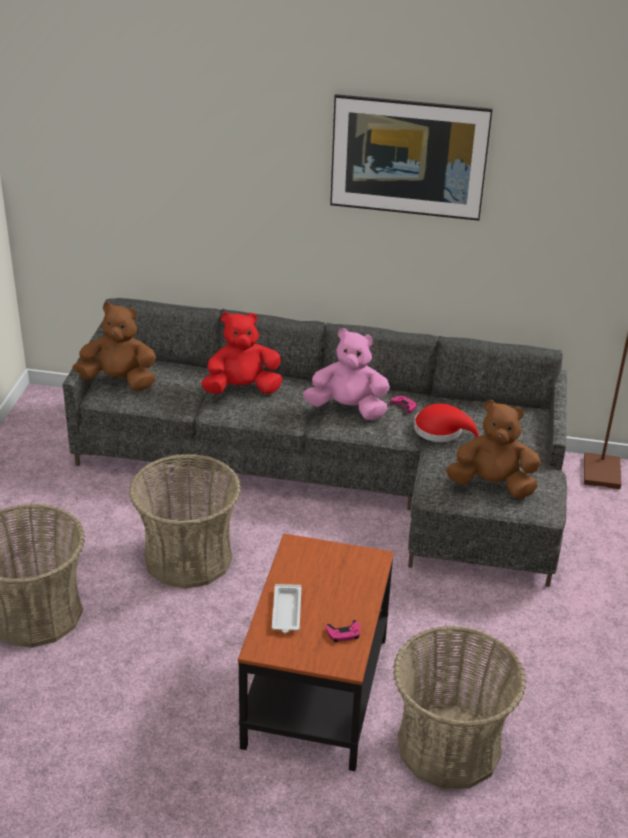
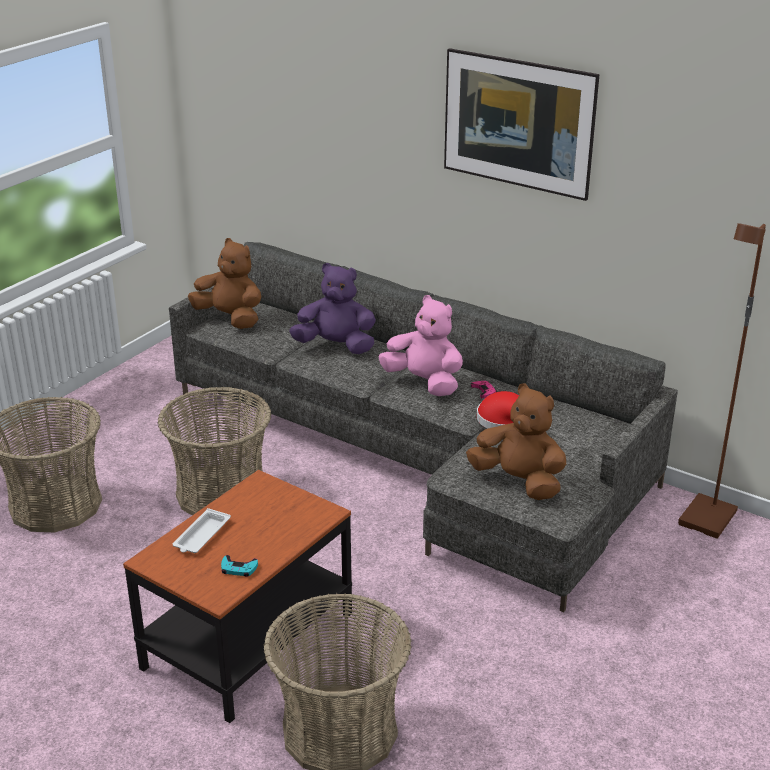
camera: 25 degrees right, 5 degrees down
(242, 389) = (336, 346): red plush toy -> purple plush toy
(343, 633) = (238, 569): pink game controller -> turquoise game controller

